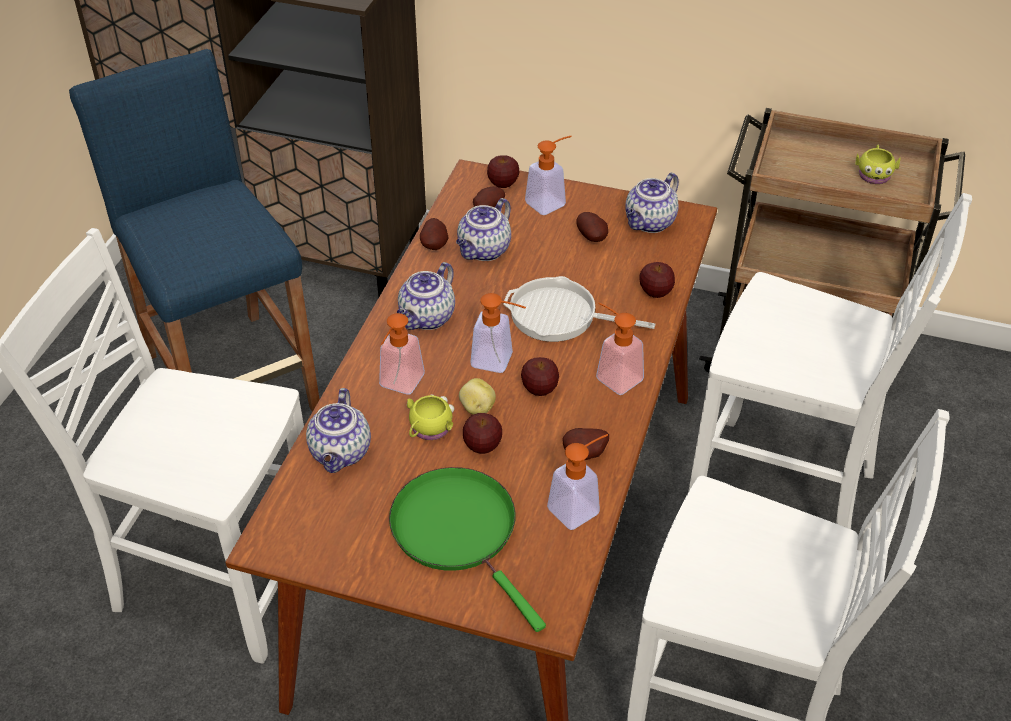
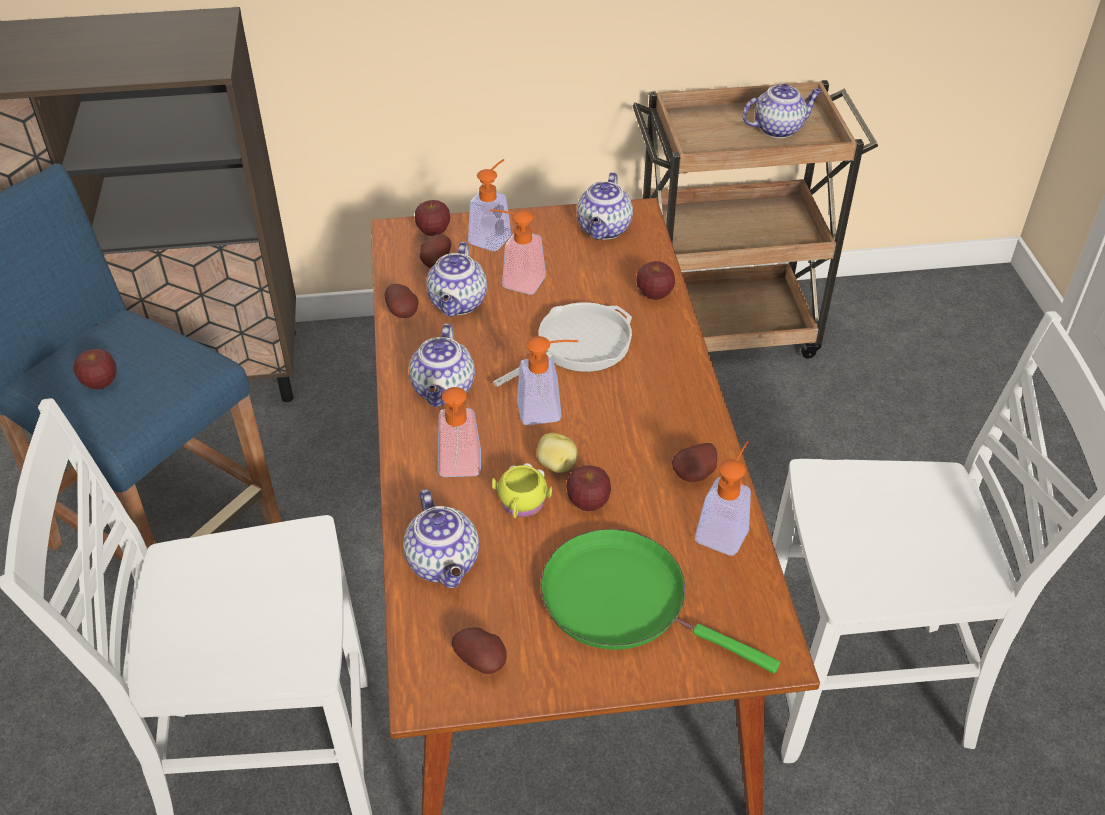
camera: 25 degrees left, 0 degrees up
(539, 389) = (607, 425): apple -> apple (100, 383)
(559, 316) = (578, 346): frying pan -> frying pan turned 150 degrees clockwise
(593, 238) = (559, 259): potato -> potato (483, 661)
(613, 375) = (669, 387): soap dispenser -> soap dispenser (516, 280)
(785, 492) = (783, 460): white chair -> none
(874, 174) = (779, 129): yellow mug -> teapot

